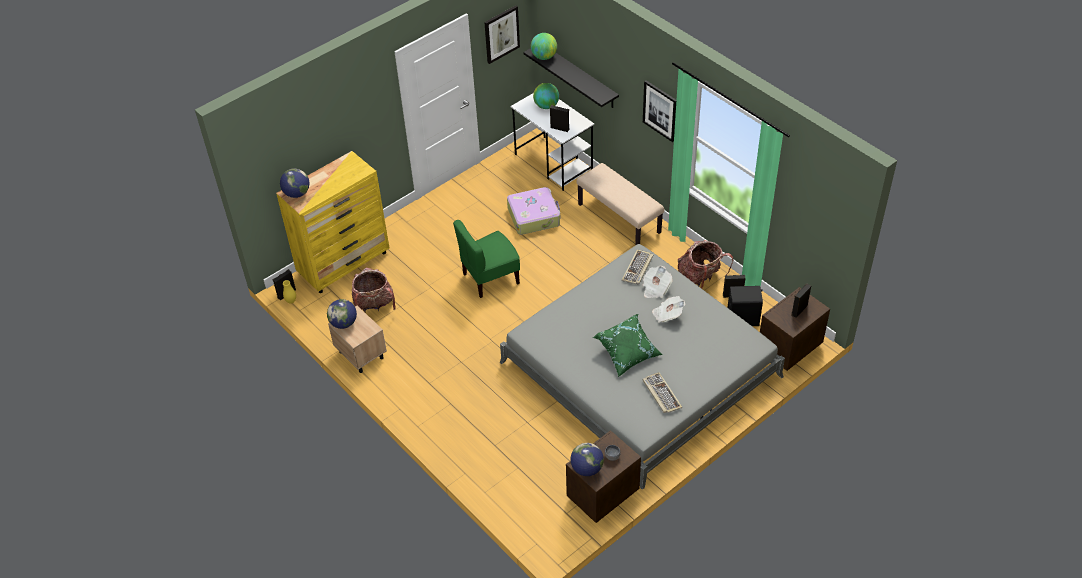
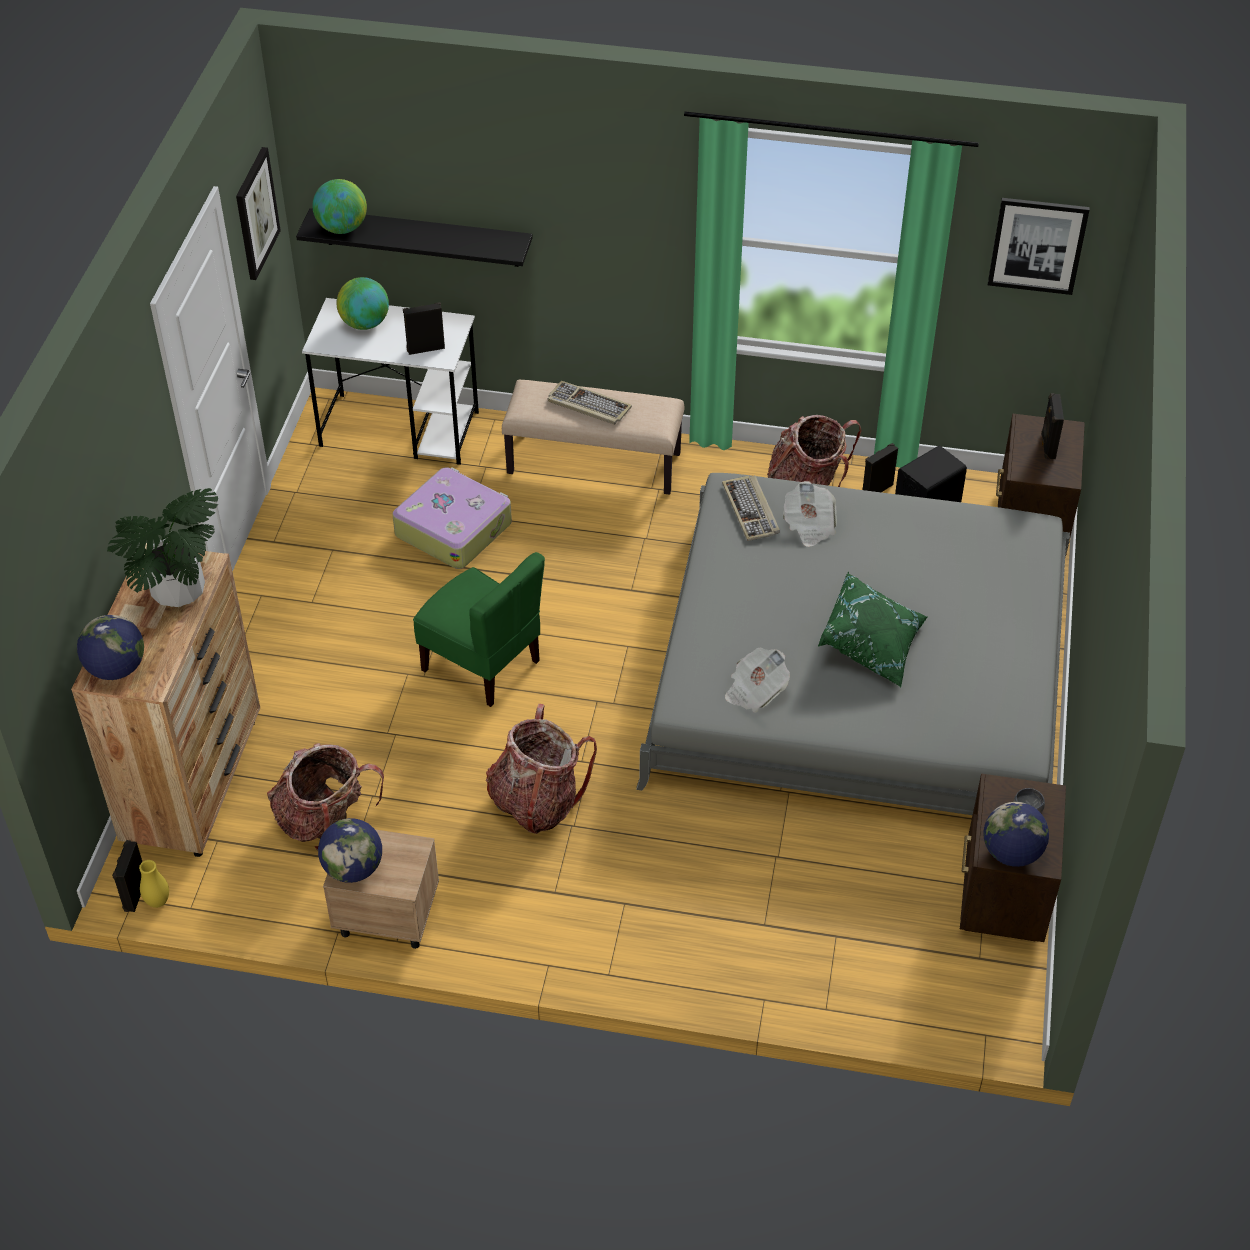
camera: 40 degrees left, 0 degrees up
(344, 263) = (194, 780): yellow dresser -> brown dresser
(345, 176) = (178, 591): none -> potted plant
(457, 344) = (536, 802): none -> backpack
(490, 278) = (482, 665): green chair -> green chair turned 75 degrees counterclockwise
(660, 110) = (642, 224): picture -> picture (1037, 245)
(661, 394) = (985, 677): keyboard -> keyboard (587, 405)
(667, 315) = (868, 555): newspaper -> newspaper (755, 691)

